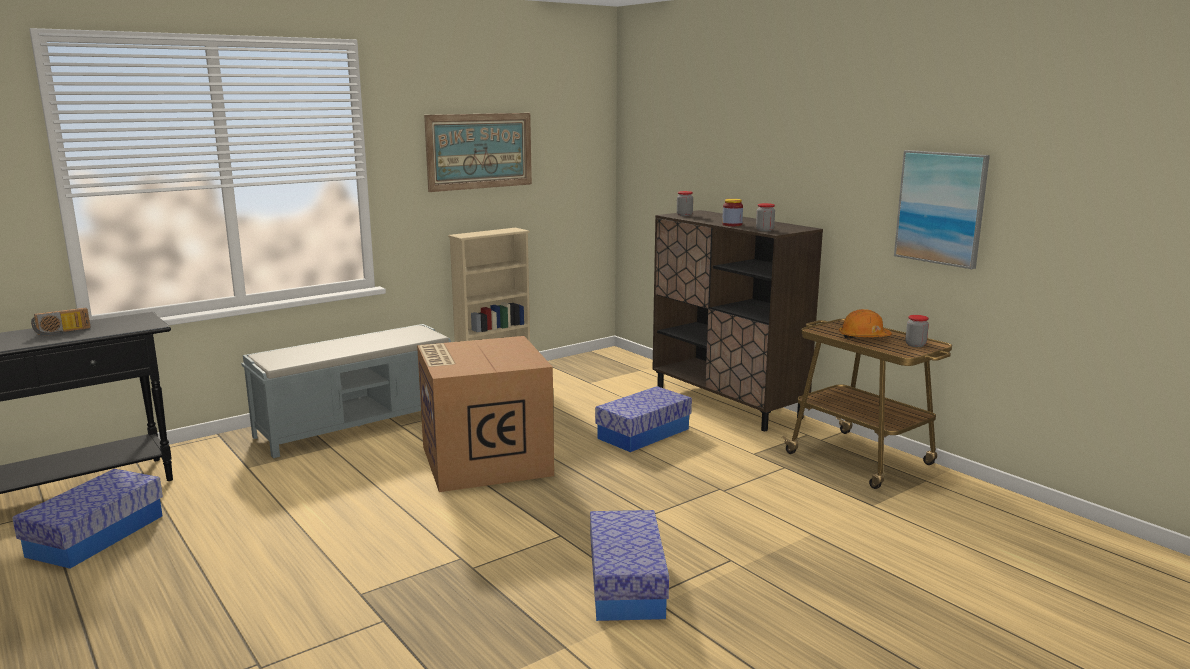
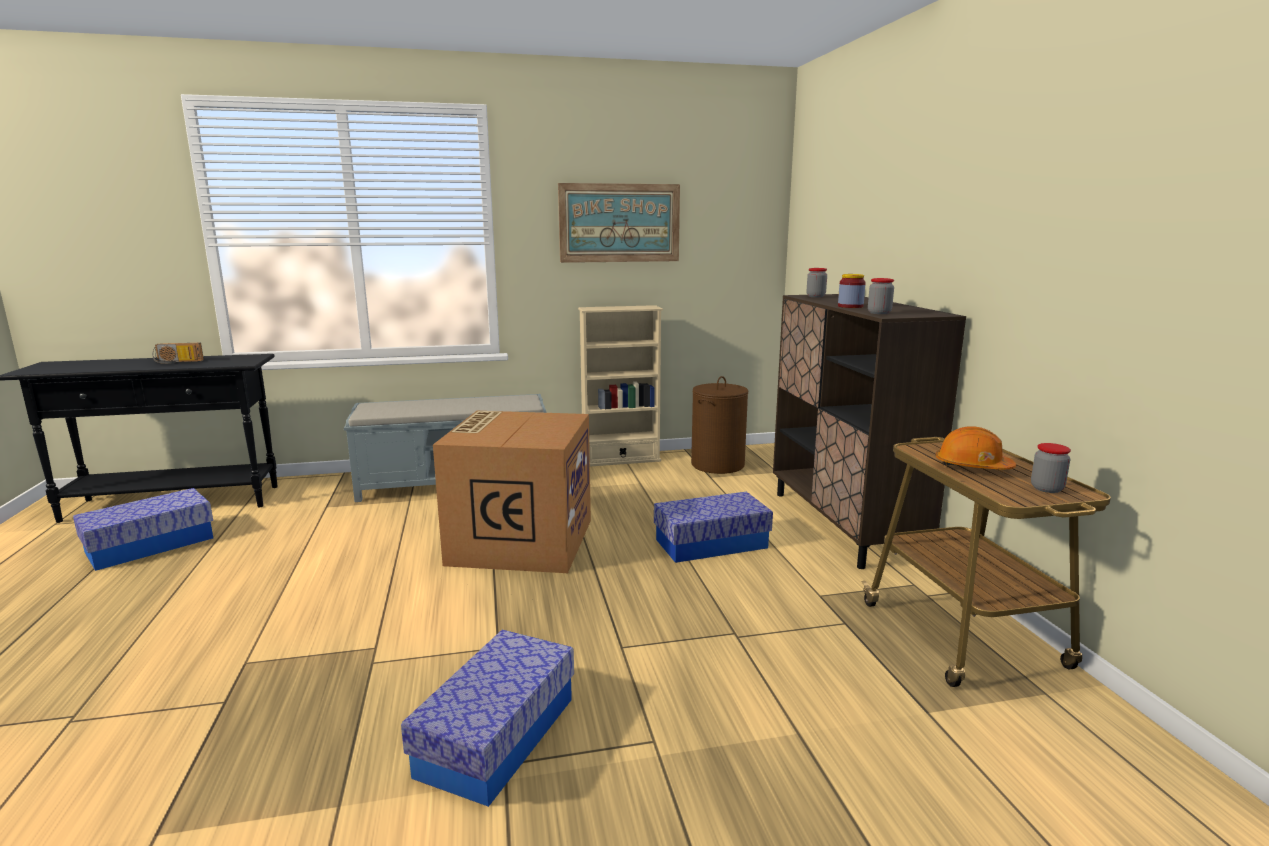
camera: 25 degrees right, 0 degrees up
(585, 371) = (717, 465): none -> brown laundry basket
(941, 208) = (1121, 283): picture -> none

